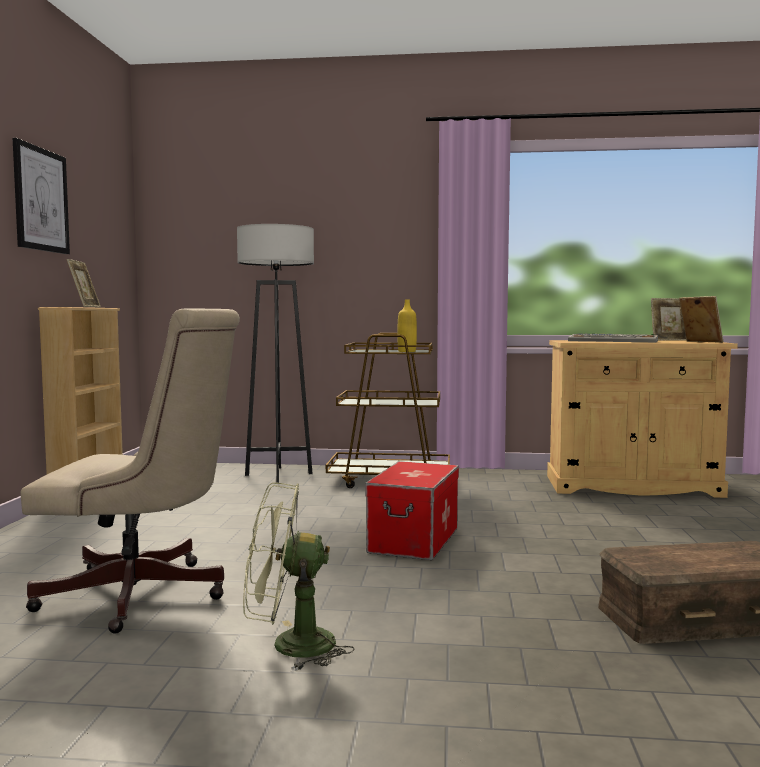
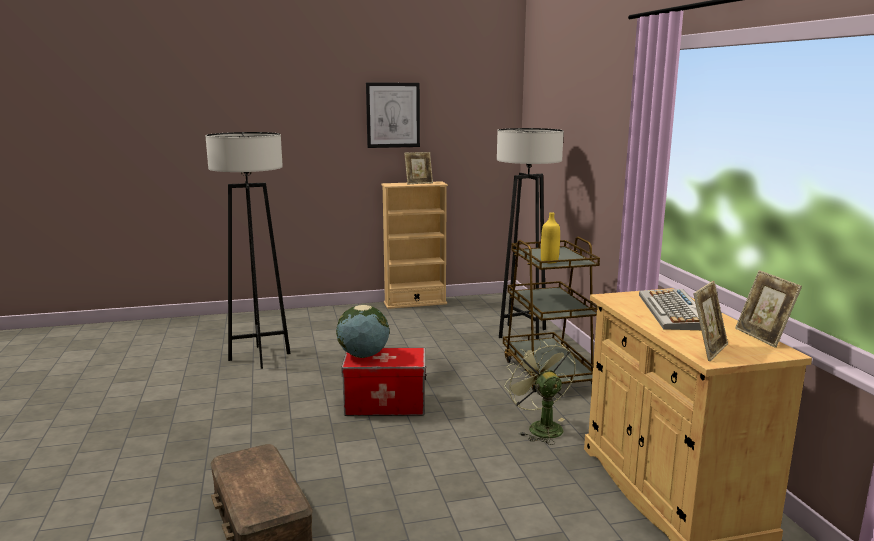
camera: 70 degrees right, 10 degrees up
(144, 595) = (259, 357): beige office chair -> grey floor lamp
(289, 646) = (203, 400): green fan -> green fan (540, 427)
(401, 479) = (363, 355): none -> globe

